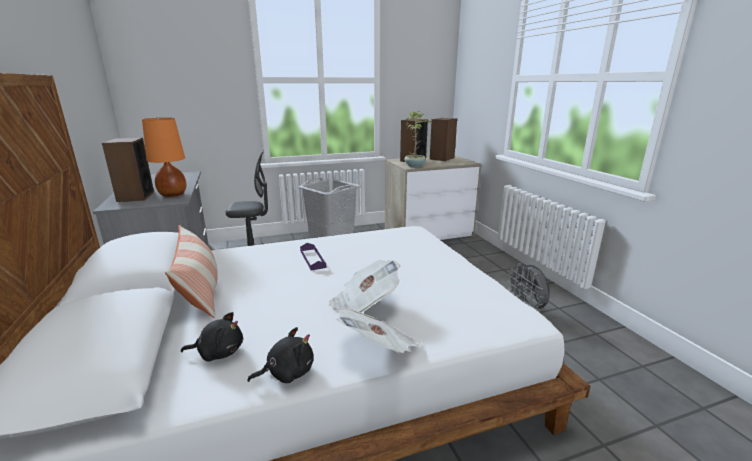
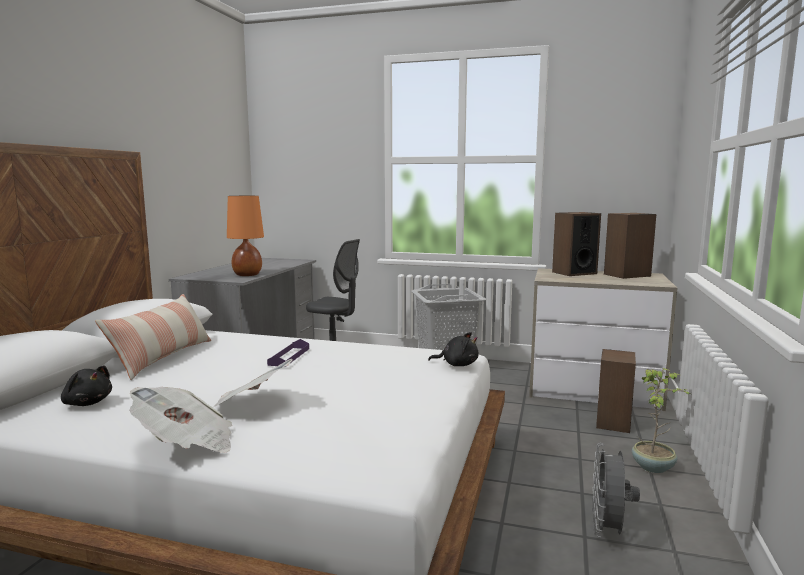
camera: 35 degrees right, 10 degrees down
(135, 196) = (218, 272): speaker -> speaker (613, 422)
(287, 372) = (96, 433): black plush toy -> black plush toy (457, 364)
(415, 166) = (558, 279): potted plant -> potted plant (653, 467)

